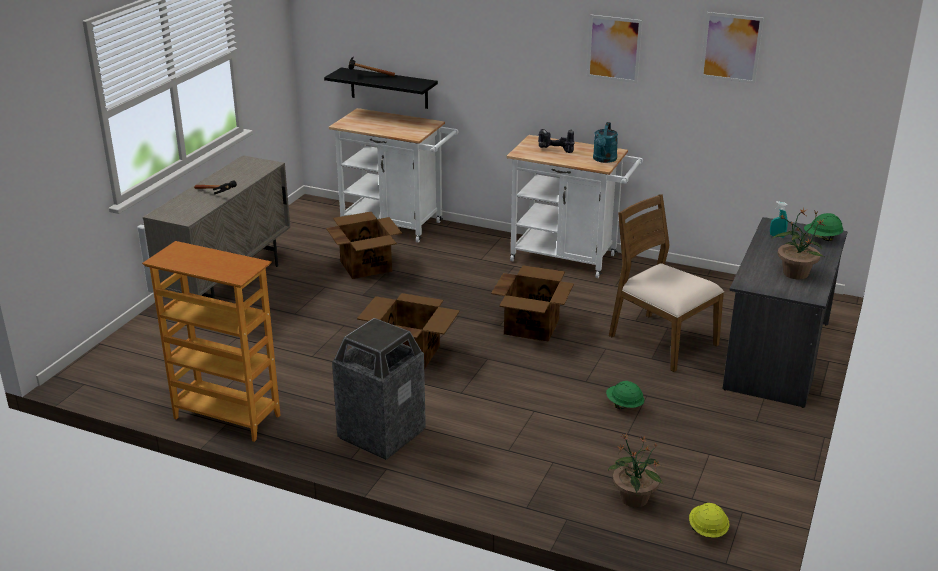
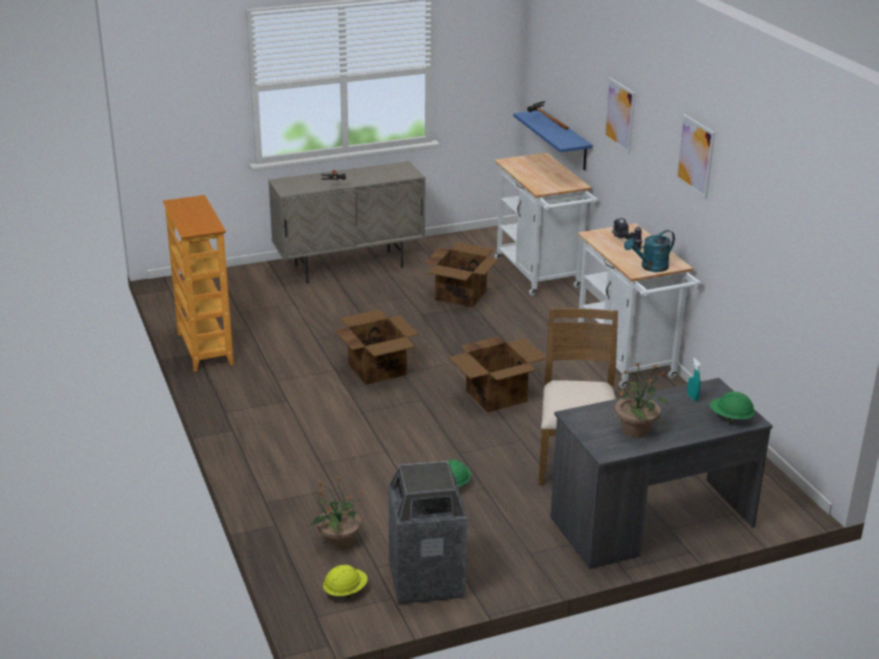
camera: 45 degrees right, 0 degrees up
(381, 434) = (266, 408): trash can -> trash can (425, 579)
(389, 88) = (566, 140): black shelf -> blue shelf
(731, 47) = (769, 186): picture -> picture (619, 115)

